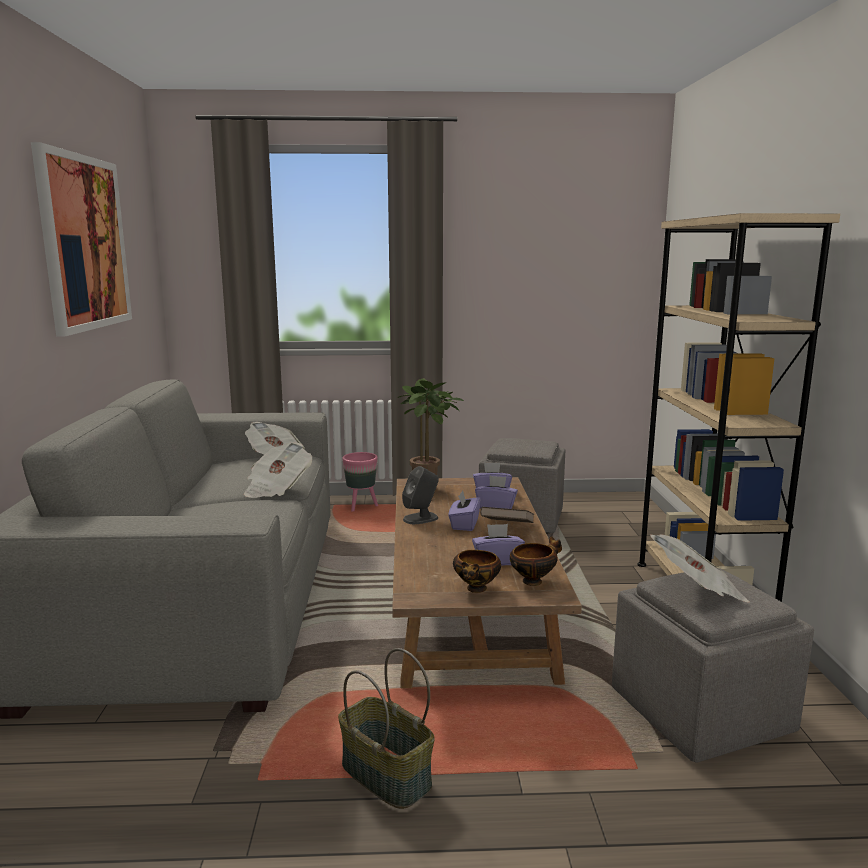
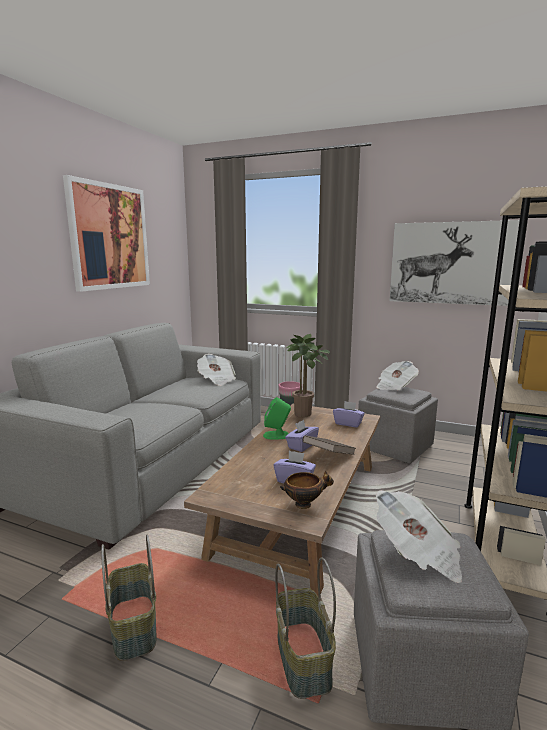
camera: 25 degrees right, 0 degrees up
(277, 488) = (193, 399): newspaper -> newspaper (395, 386)
(421, 518) = (276, 435): grey speaker -> green speaker
(476, 589) = (255, 500): bowl -> none
(496, 506) = (339, 436): purple tissue box -> none
(560, 277) = (451, 263): none -> picture
(595, 740) = (304, 659): none -> basket

